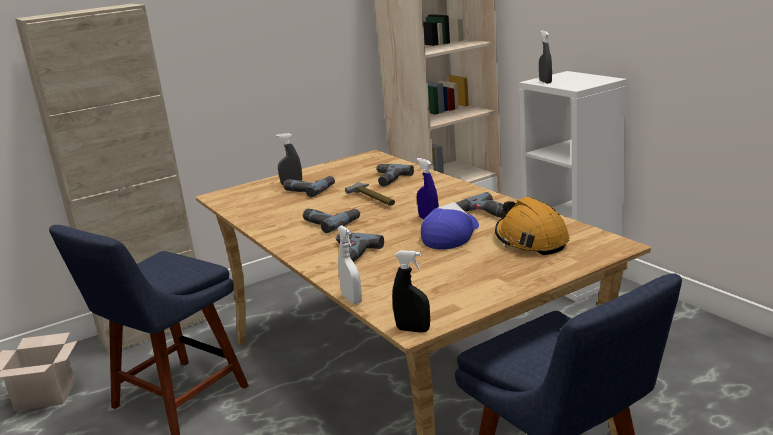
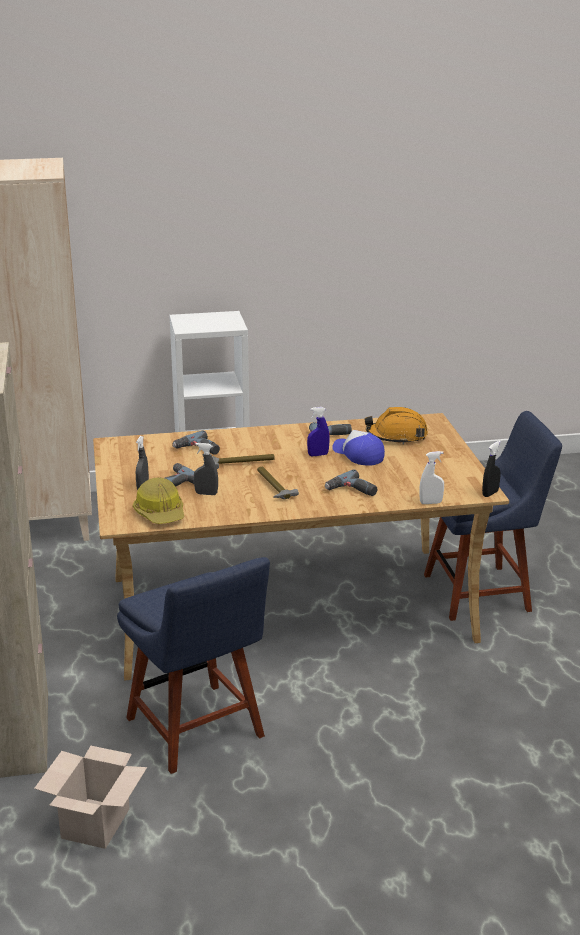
camera: 70 degrees left, 5 degrees up
(244, 201) = (160, 513): none -> hard hat
(330, 222) = (273, 487): power drill -> hammer
(545, 82) = (196, 328): grey spray bottle -> grey spray bottle (206, 494)

